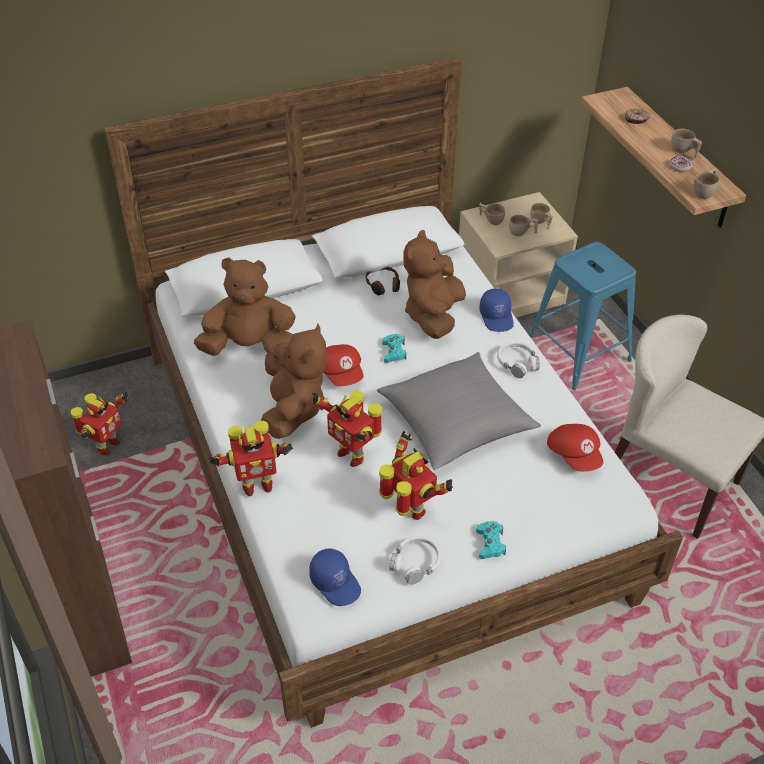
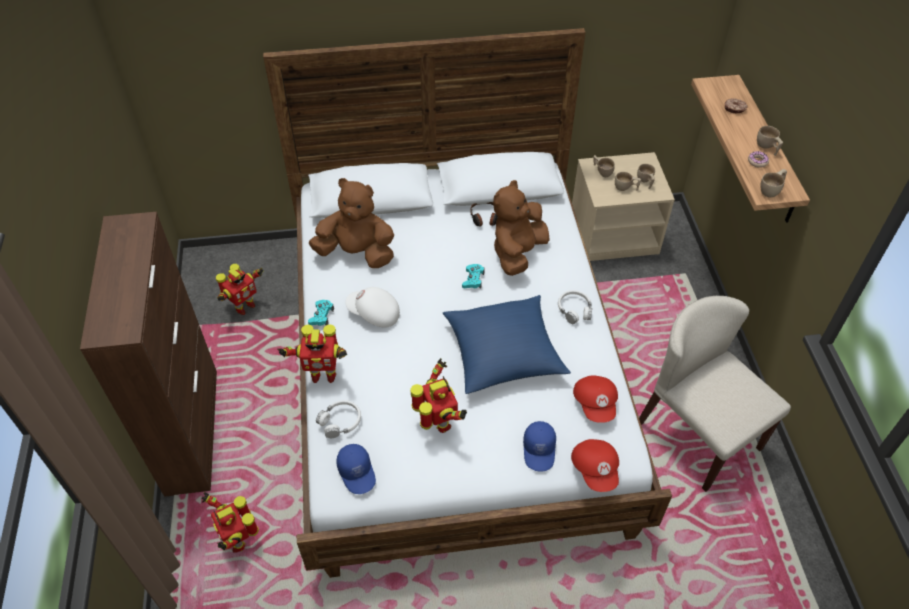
camera: 15 degrees right, 5 degrees up
(293, 408) = (374, 314): brown plush toy -> white cap
(340, 373) = (422, 290): red cap -> red cap (595, 469)
(351, 454) = (407, 364): toy robot -> toy robot (238, 540)
(415, 563) = (427, 470): white headphones -> white headphones (340, 422)
(455, 423) = (503, 353): grey pillow -> blue pillow
(490, 543) = (495, 467): turquoise game controller -> turquoise game controller (321, 316)
(497, 317) = (572, 264): blue cap -> blue cap (540, 450)
(577, 353) = (655, 301): blue stool -> none

